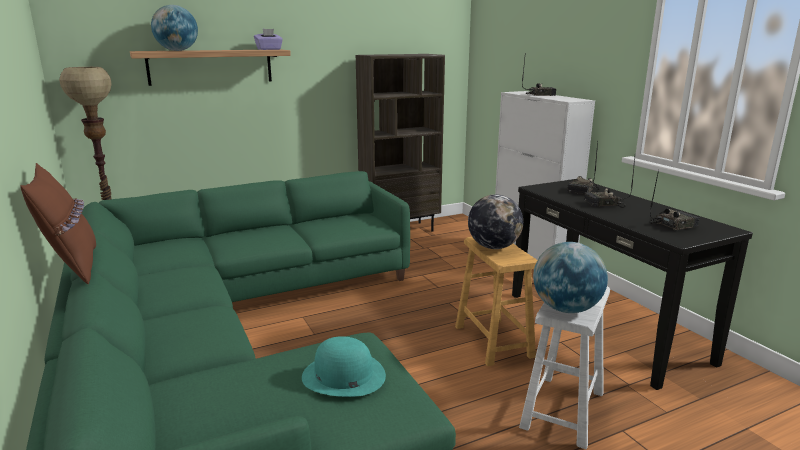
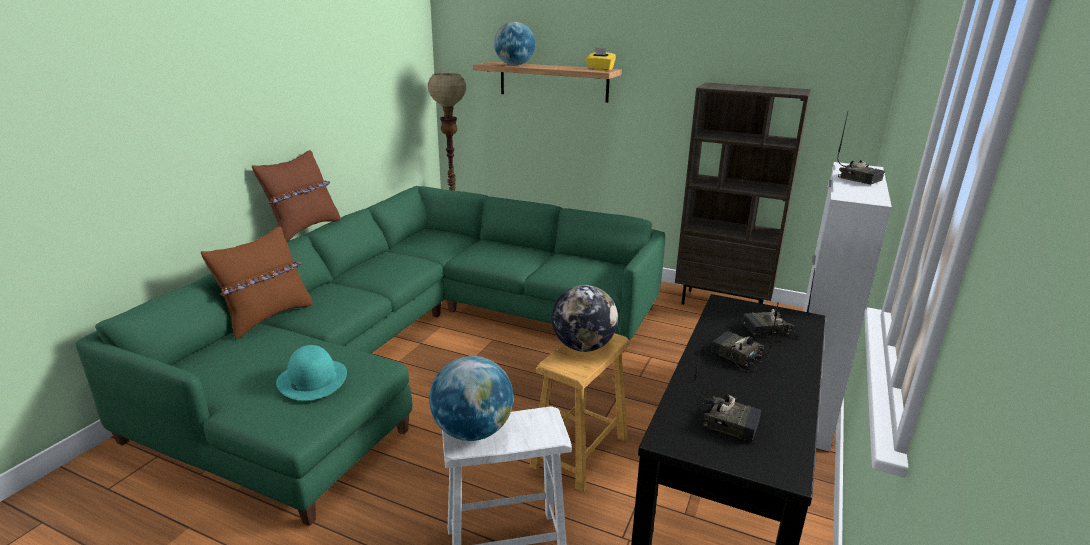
camera: 50 degrees right, 5 degrees up
(153, 373) = (268, 317): none -> brown pillow
(269, 49) = (600, 69): purple tissue box -> yellow tissue box

